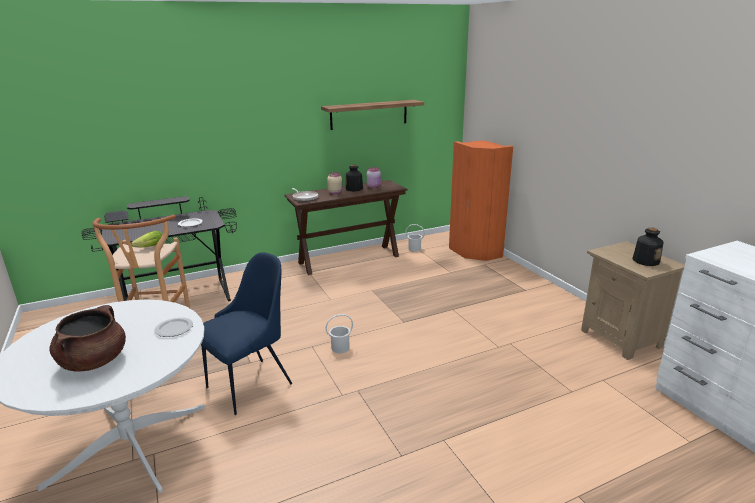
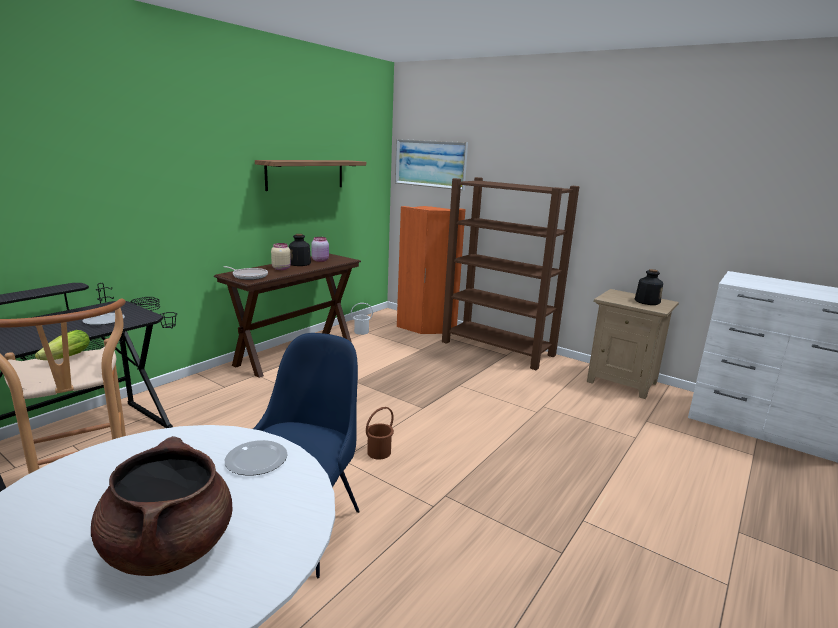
camera: 30 degrees left, 5 degrees down
(340, 348) = (378, 452): white bucket -> brown bucket
(491, 101) = (430, 163): none -> picture
(523, 283) = (497, 348): none -> brown bookcase

